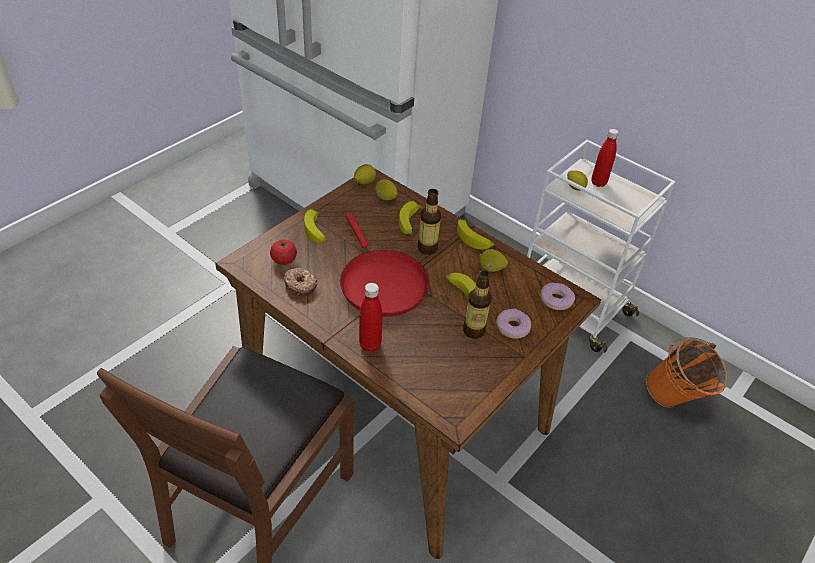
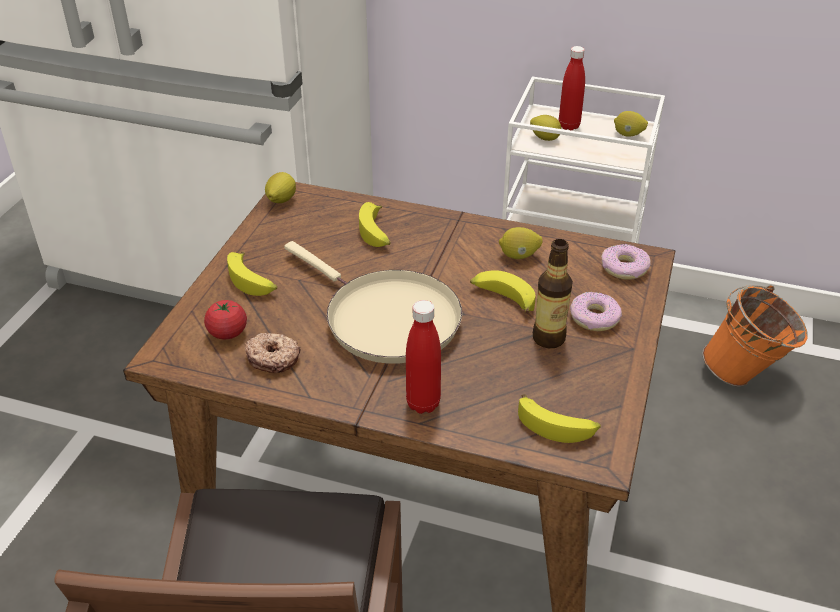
camera: 20 degrees left, 5 degrees down
(381, 283) = (386, 319): red frying pan -> beige frying pan
(385, 198) = (323, 211): lemon -> lemon (628, 135)
(427, 248) = (420, 256): bottle -> none
(474, 239) = (473, 227): banana -> banana (557, 425)

